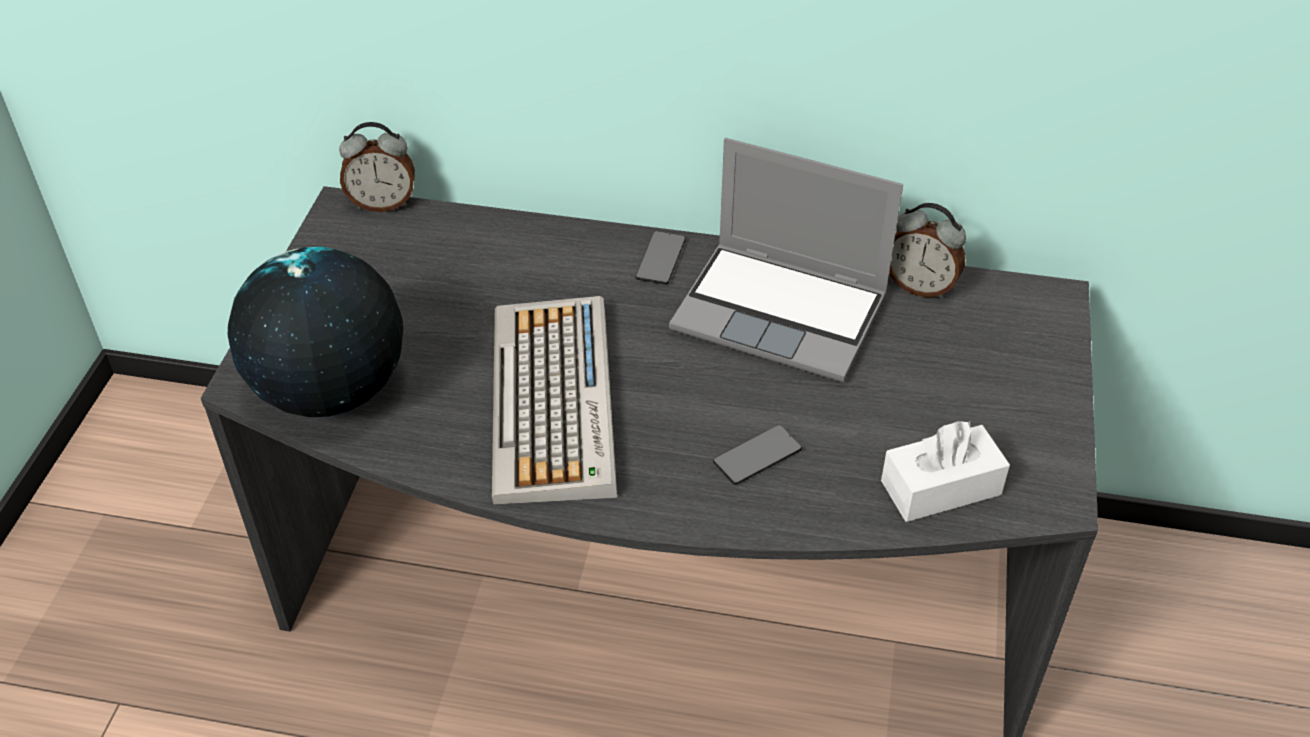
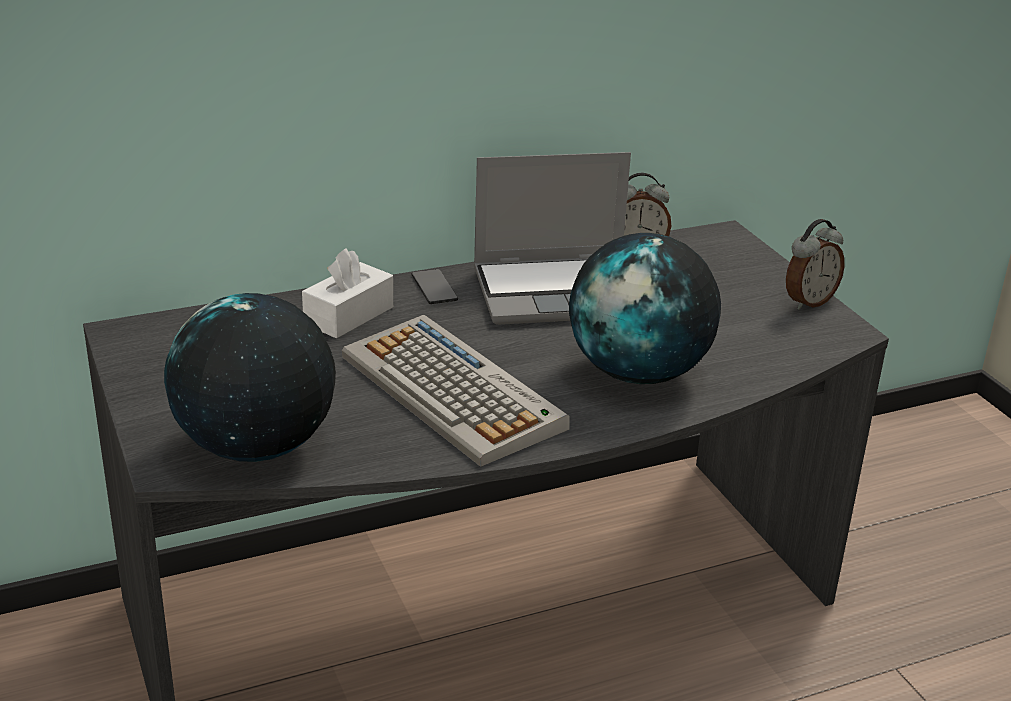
camera: 35 degrees left, 15 degrees down
(383, 203) = (155, 319): alarm clock -> alarm clock (808, 301)
(757, 456) = (639, 373): phone -> globe
(941, 488) = (775, 349): white tissue box -> white tissue box (349, 315)

